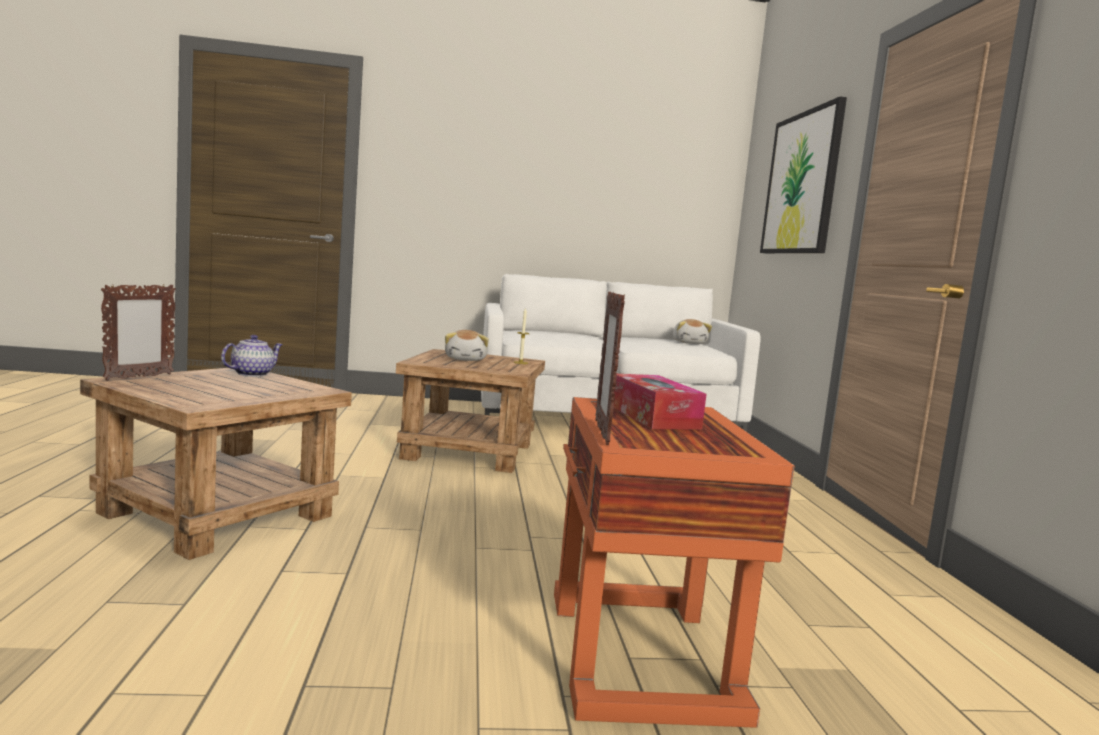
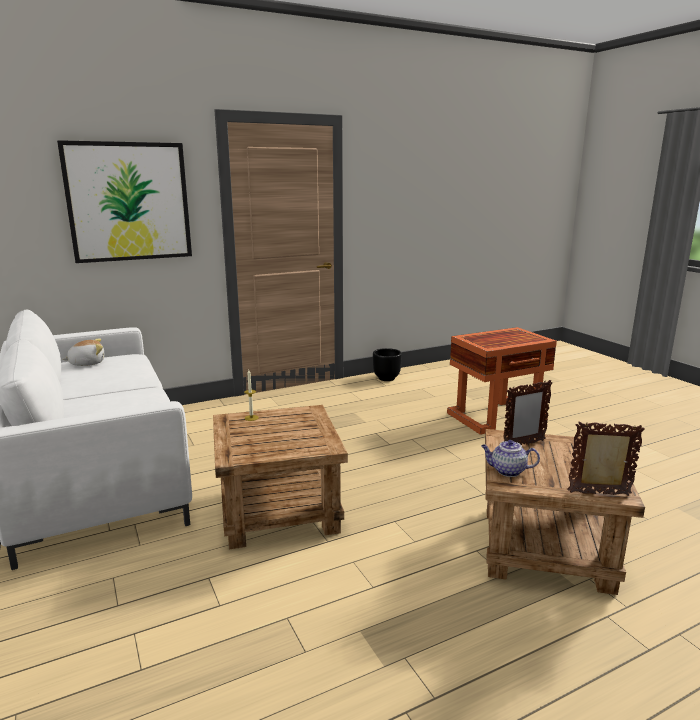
camera: 110 degrees left, 10 degrees up
(466, 359) = (273, 437): plush toy -> none
(602, 432) = (536, 342): picture frame -> picture frame (523, 444)
(653, 417) = (495, 340): tissue box -> none
(947, 609) = (387, 378): none -> black planter

